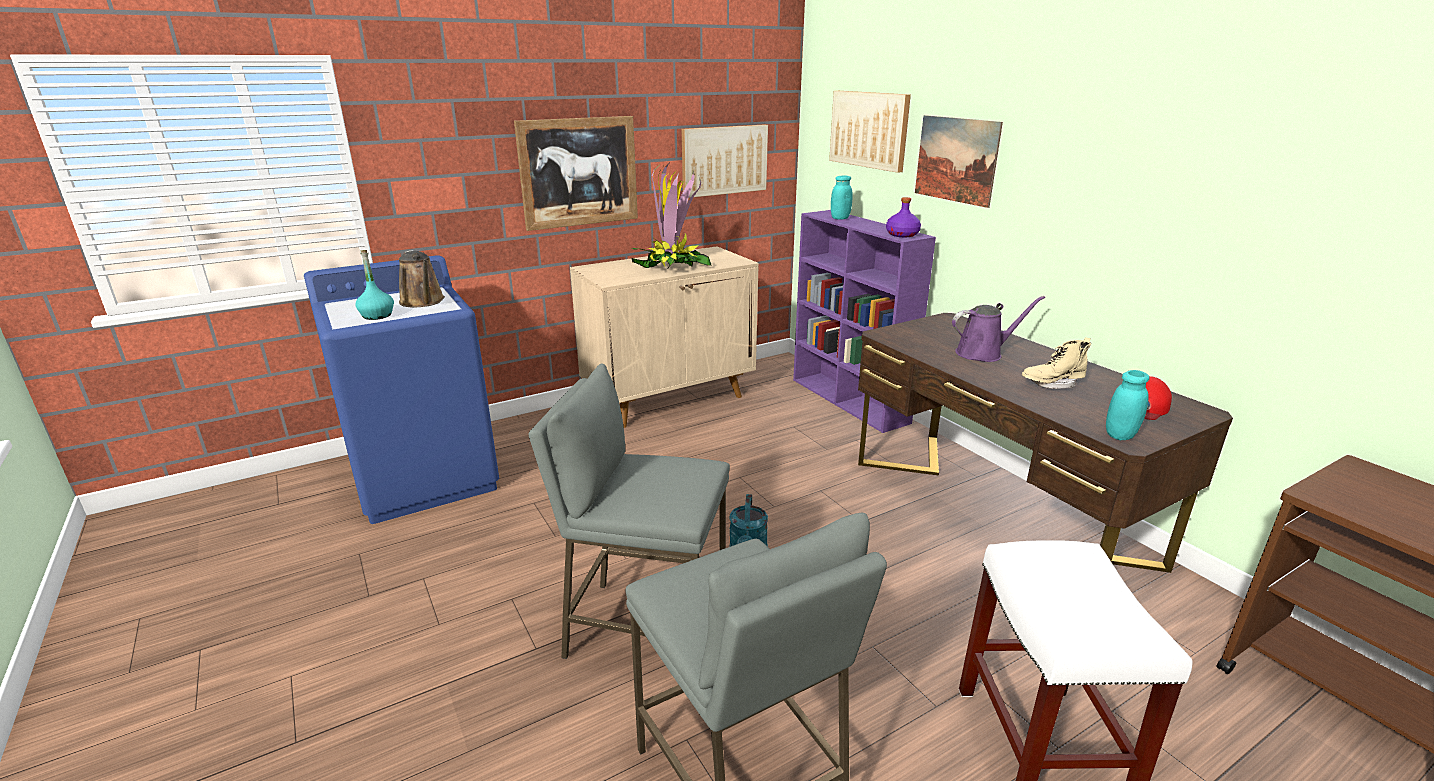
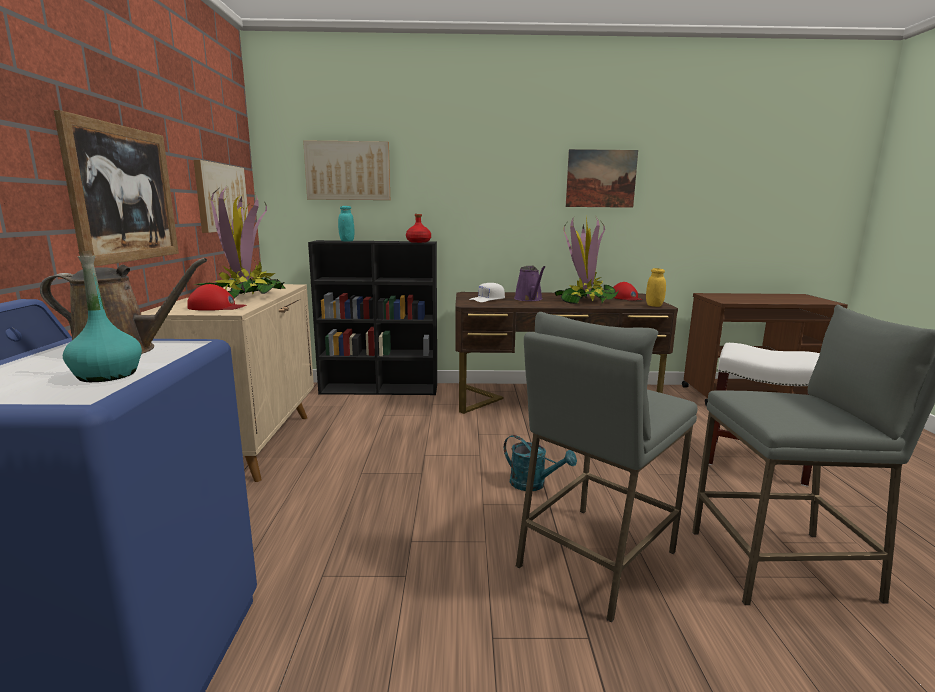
camera: 60 degrees left, 10 degrees down
(617, 274) = (216, 307): none -> red cap
(850, 401) = (380, 389): purple bookcase -> black bookcase
(902, 235) = (418, 242): purple bottle -> red bottle
(933, 335) = (487, 299): none -> white cap
(956, 160) = (440, 186): picture -> picture (601, 178)
(983, 353) = (529, 299): purple watering can -> purple watering can turned 150 degrees clockwise
(1051, 384) = (585, 300): beige boot -> potted plant
(1120, 435) = (654, 305): turquoise jar -> yellow jar

